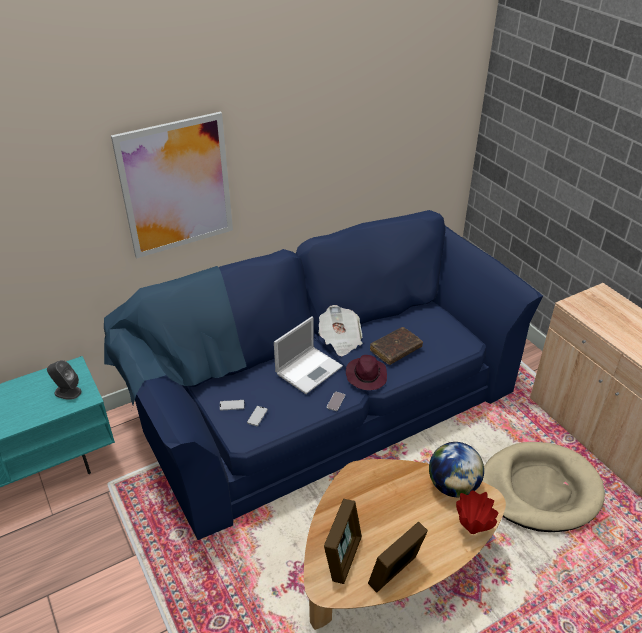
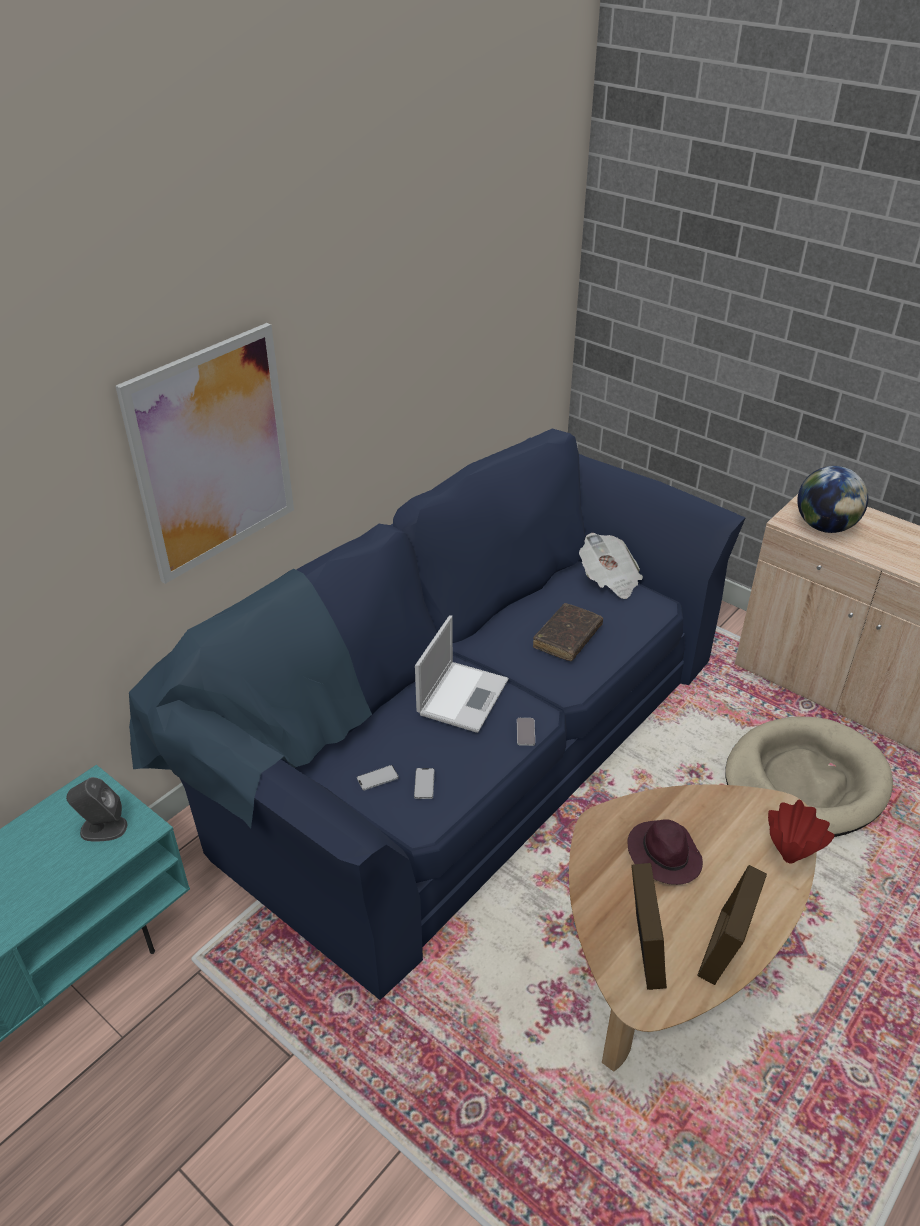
camera: 20 degrees left, 0 degrees up
(340, 340) = (484, 643): newspaper -> newspaper (609, 579)
(366, 375) = (547, 684): purple hat -> purple hat (663, 854)
(453, 486) = (733, 806): globe -> globe (825, 527)

